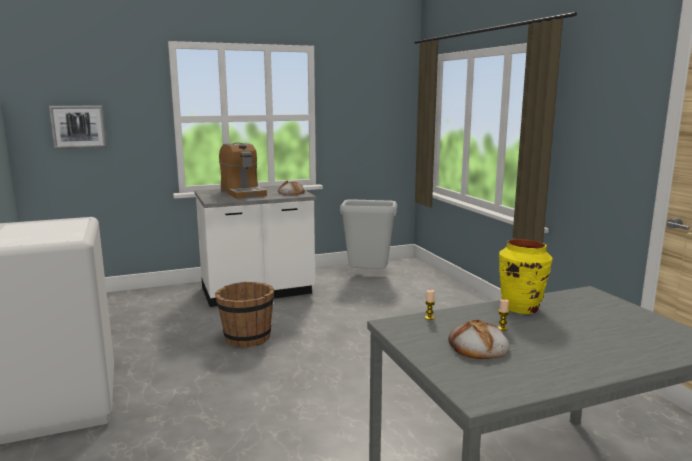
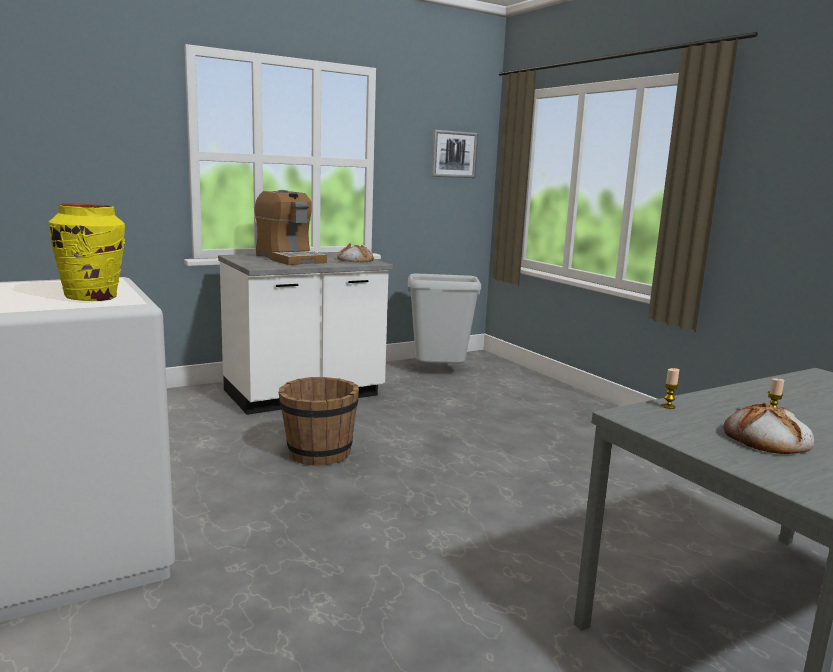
camera: 10 degrees left, 0 degrees up
(78, 126) = (53, 157): picture -> picture (453, 154)
(520, 308) = (765, 393): yellow vase -> yellow vase (92, 297)

